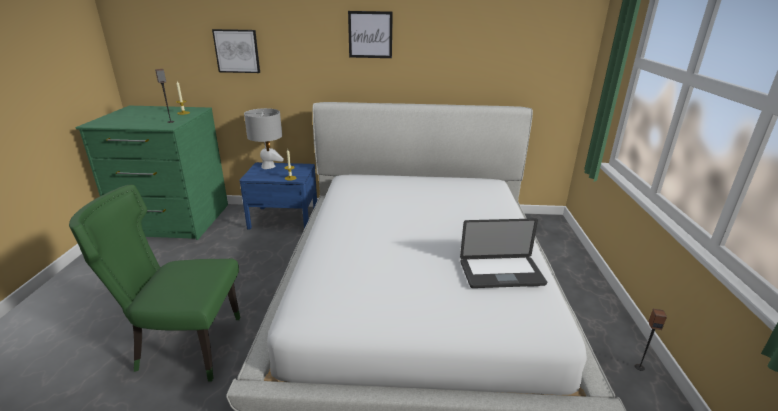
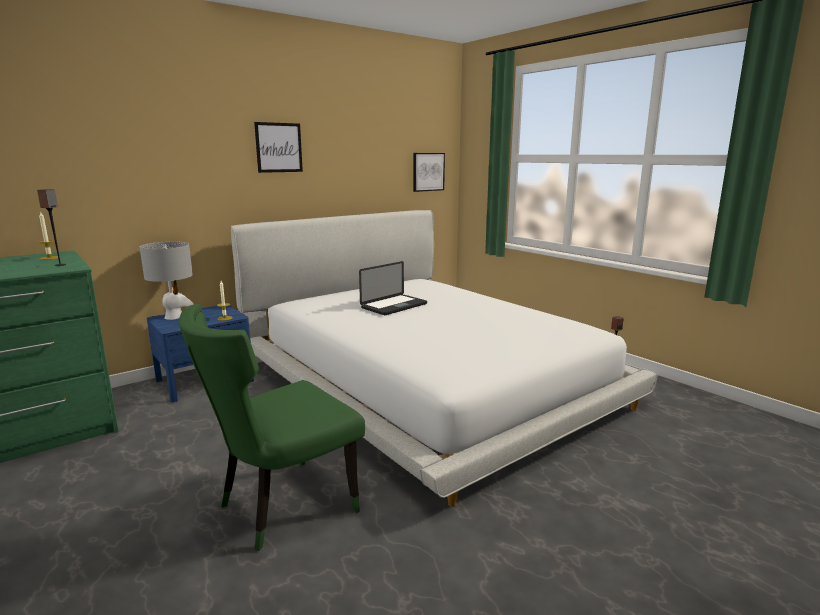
camera: 40 degrees left, 10 degrees down
(237, 51) = (114, 170): picture -> picture (428, 172)
(501, 273) = (530, 318): laptop -> laptop (394, 306)

